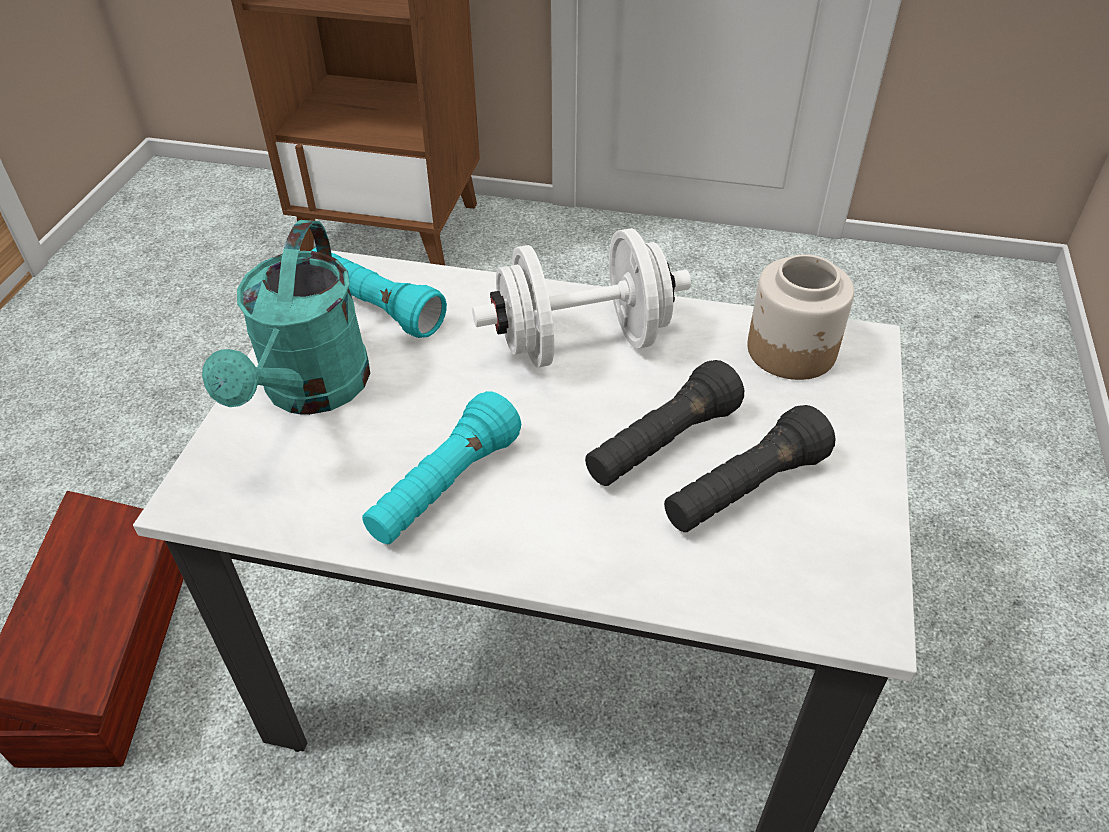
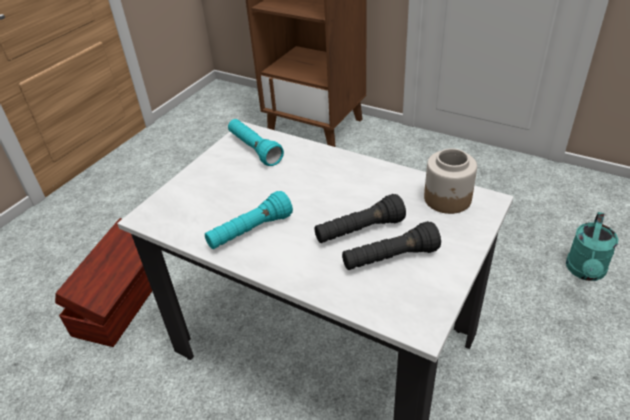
camera: 20 degrees right, 5 degrees down
(310, 392) = (211, 182): turquoise watering can -> turquoise watering can (585, 272)
(582, 343) = (343, 179): white dumbbell -> none

